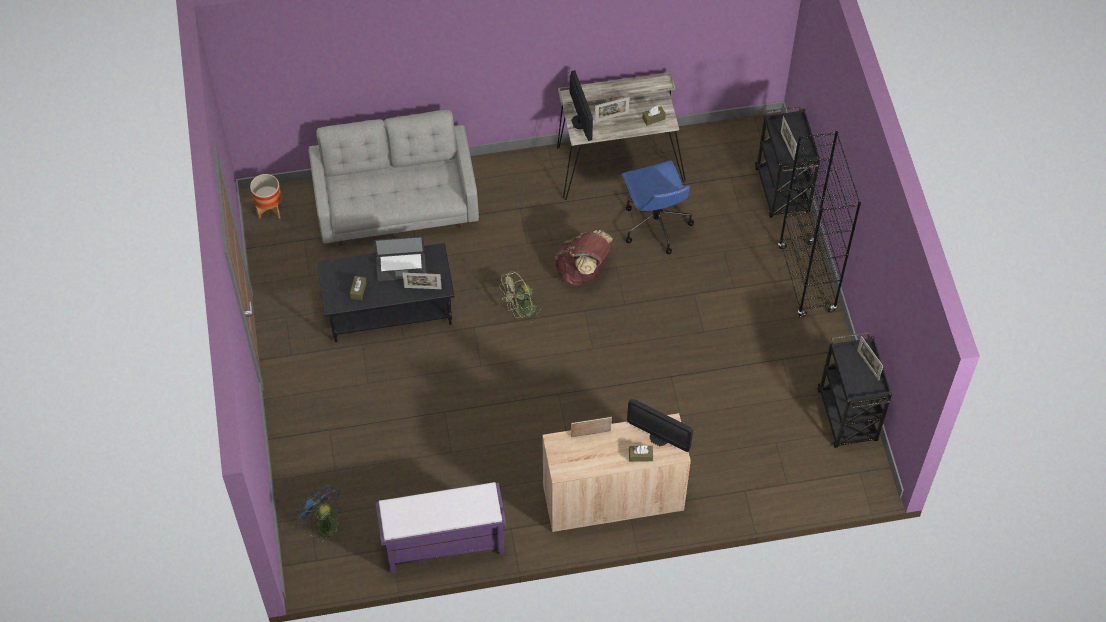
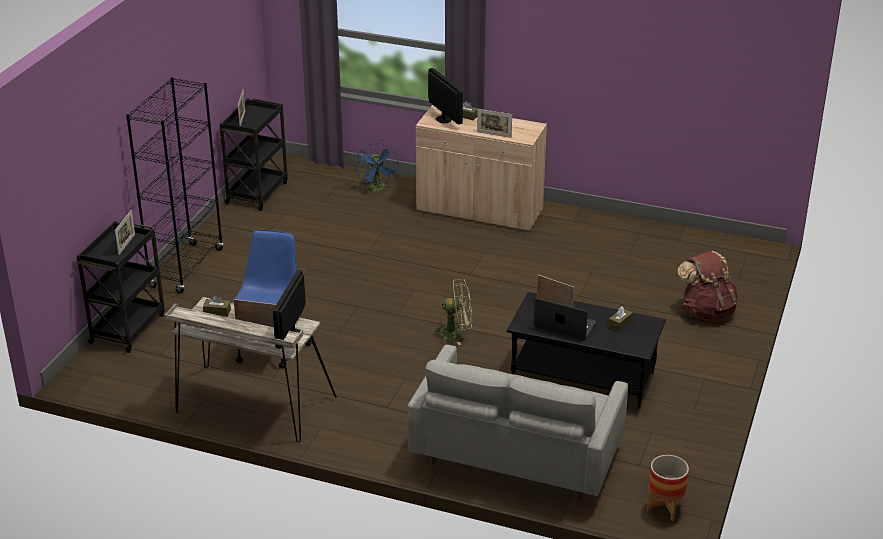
camera: 150 degrees left, 25 degrees down
(323, 523) = (730, 268): blue fan -> blue fan (378, 189)
(443, 545) = (635, 229): purple bench -> none
(582, 271) = (372, 340): brown backpack -> brown backpack (706, 311)

